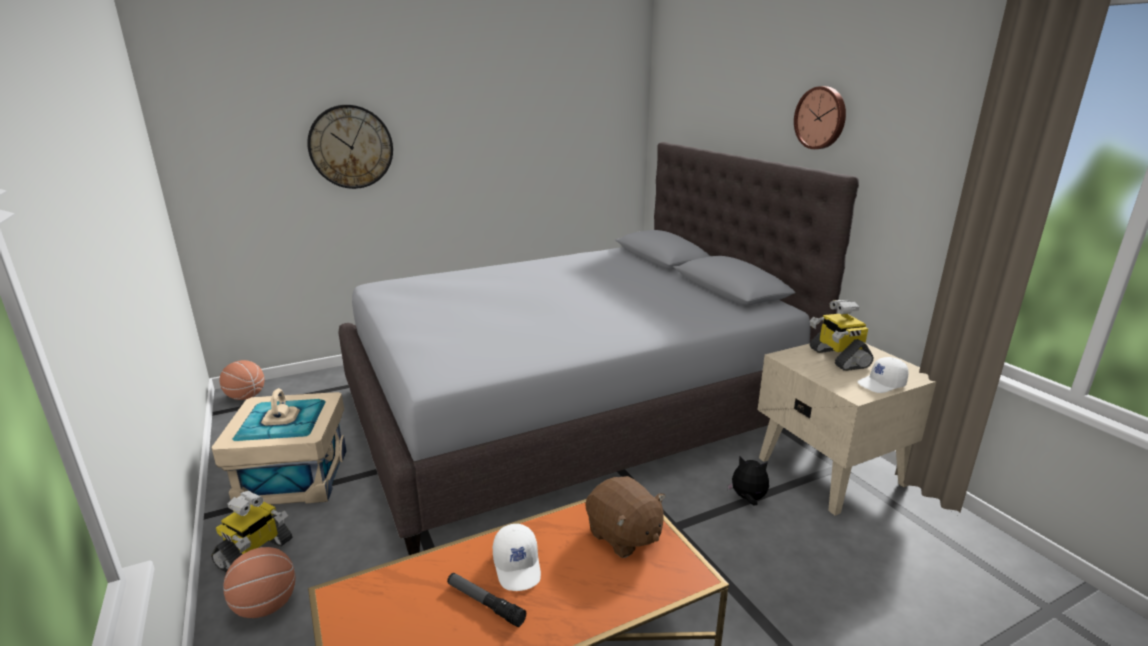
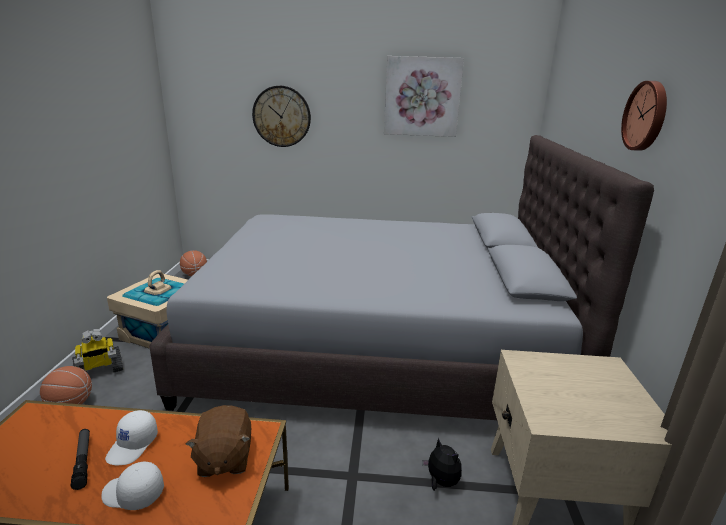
camera: 30 degrees right, 0 degrees up
(527, 108) = (422, 97): none -> picture
(837, 358) = (576, 377): toy robot -> none
(881, 384) = (591, 422): white cap -> white cap (133, 494)

